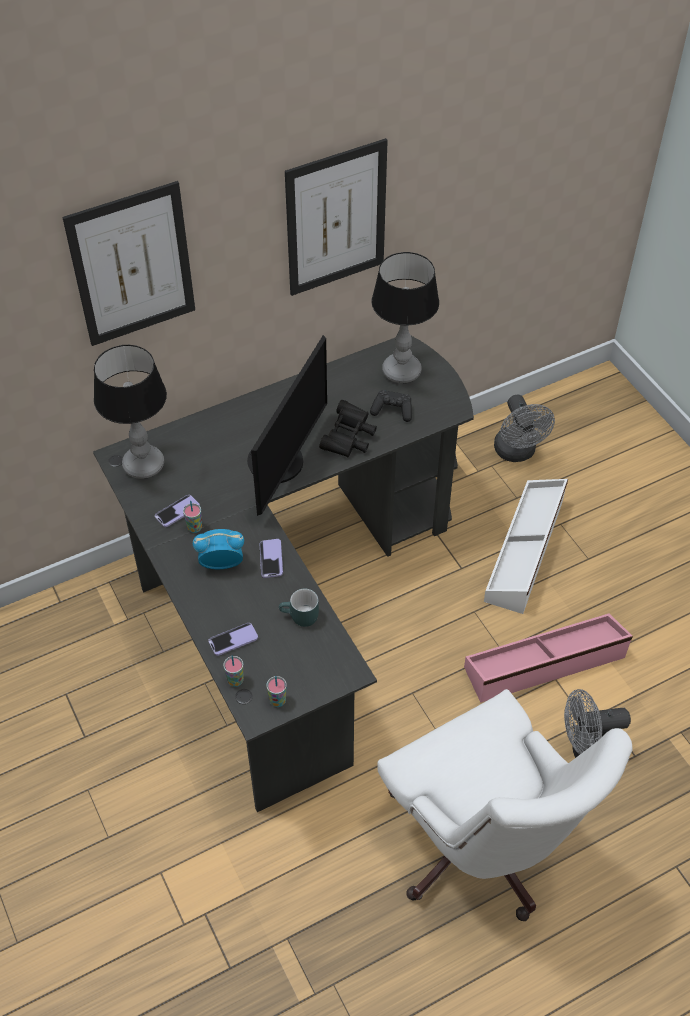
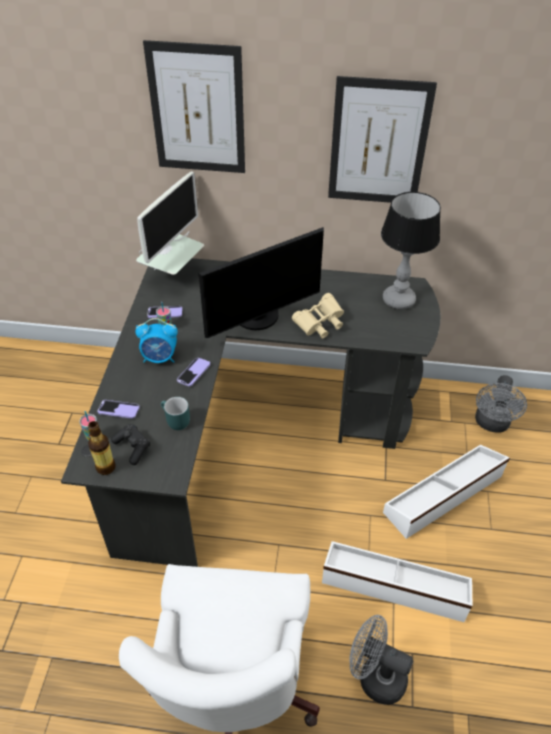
camera: 35 degrees right, 5 degrees down
(143, 464) = (172, 275): table lamp -> monitor
(221, 563) = (160, 358): alarm clock -> alarm clock turned 150 degrees clockwise
(277, 701) = (105, 467): cup -> bottle
(349, 439) = (320, 324): black binoculars -> beige binoculars
(392, 410) = (368, 321): black game controller -> black game controller (133, 447)
(545, 664) = (394, 586): pink storage box -> white storage box

